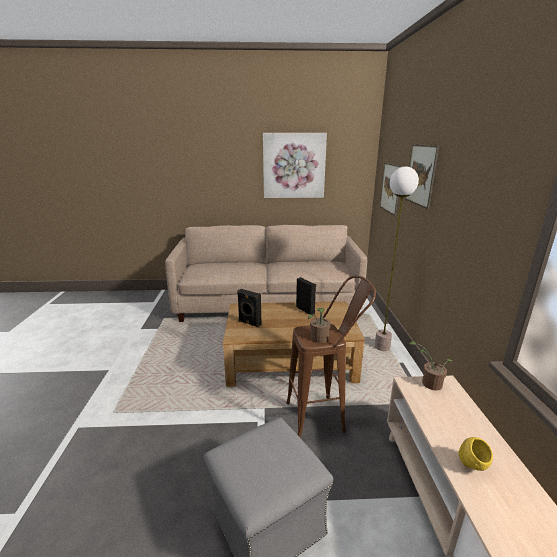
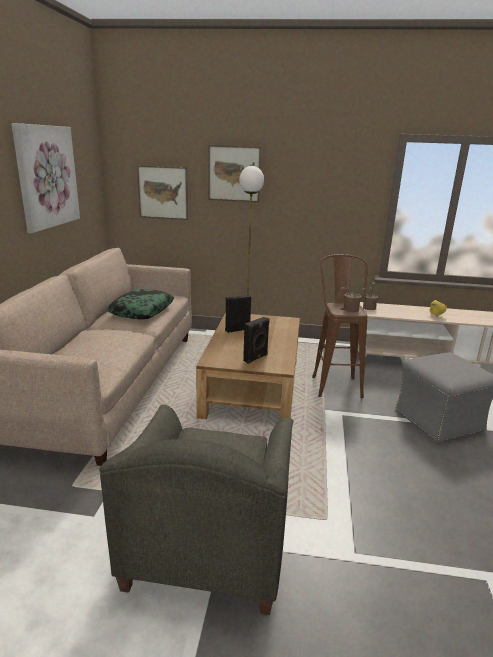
camera: 80 degrees left, 0 degrees up
(111, 365) = (209, 541): none -> grey armchair
(297, 268) = (142, 310): none -> pillow

